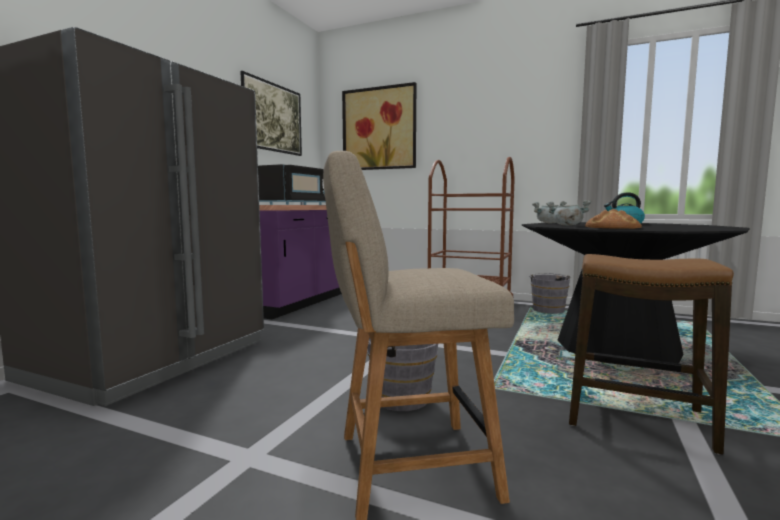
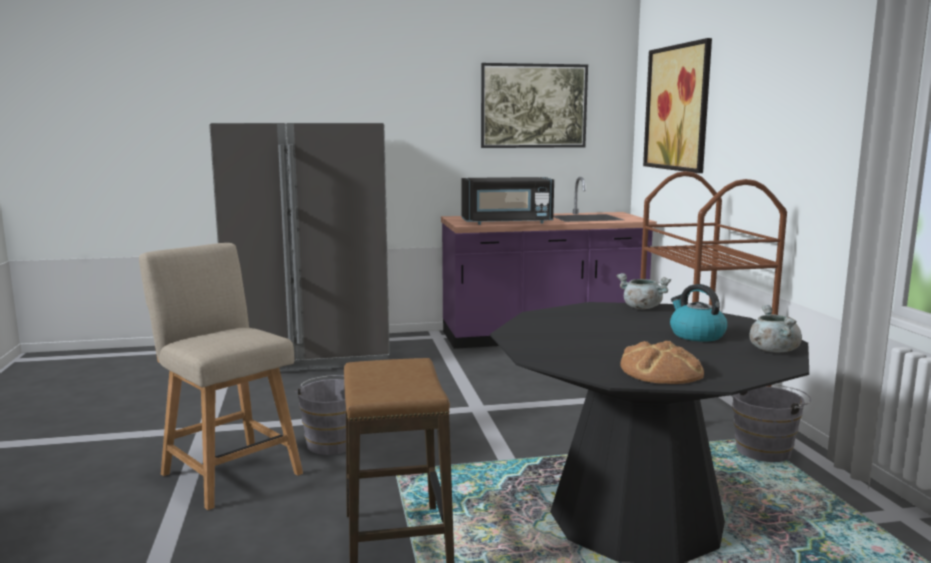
camera: 55 degrees right, 5 degrees up
(566, 225) = (581, 318): grey cooking pot -> grey cooking pot (772, 350)
(612, 227) = (552, 335): bread -> bread (660, 371)

